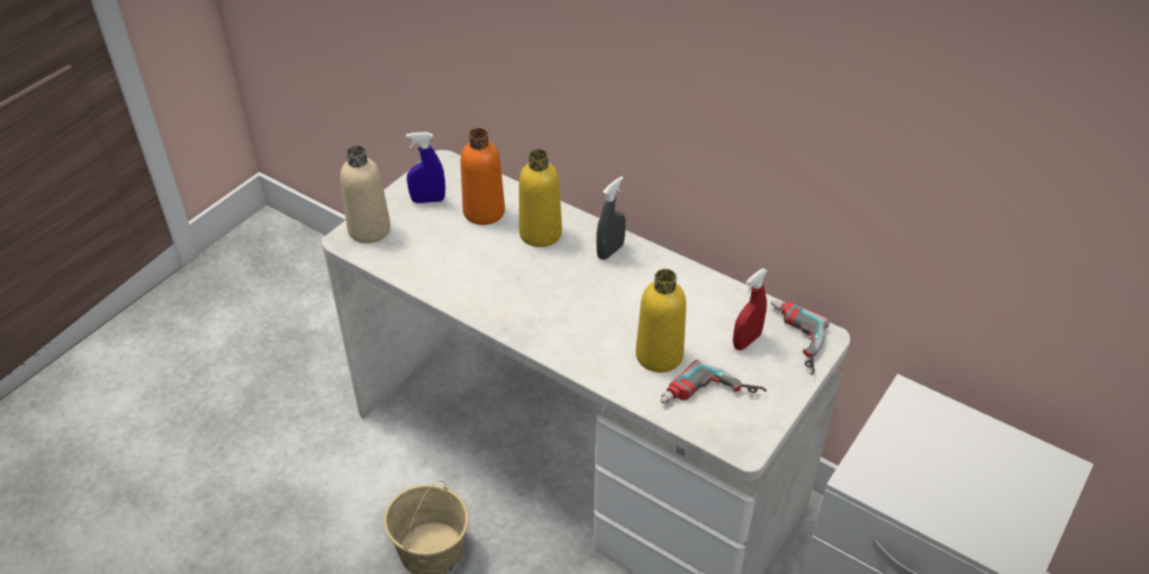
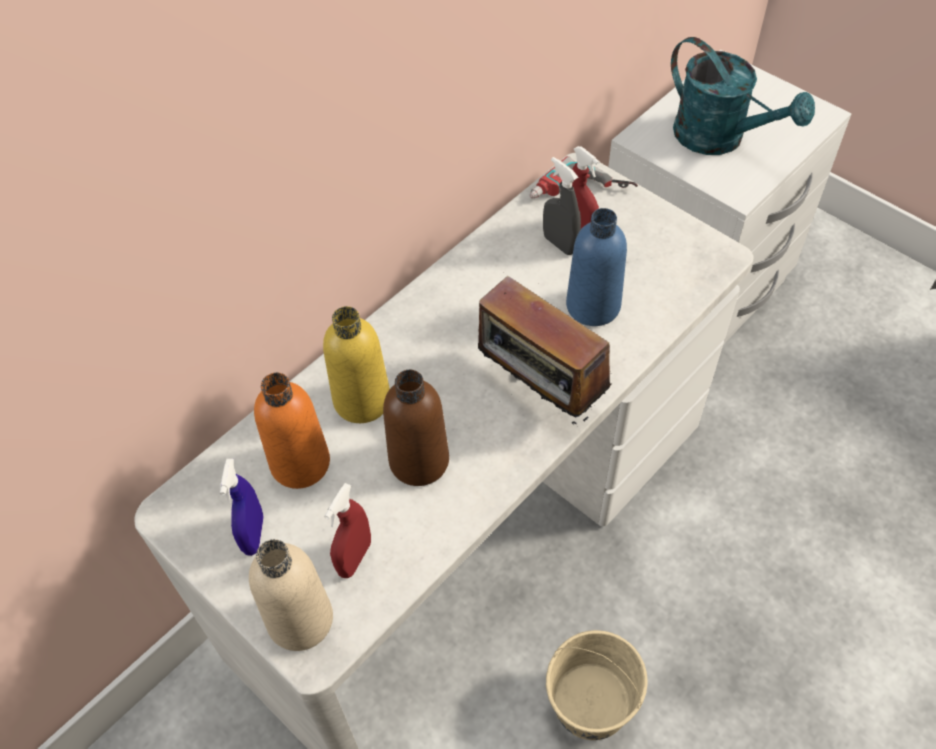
camera: 80 degrees left, 10 degrees up
(413, 247) = (354, 558): none -> red spray bottle
(492, 268) = (419, 461): none -> brown bottle
(563, 328) = (539, 391): none -> radio
(610, 251) = (412, 330): grey spray bottle -> grey spray bottle (559, 244)
(659, 355) = (593, 306): yellow bottle -> blue bottle
(711, 399) = (660, 271): power drill -> none
(935, 462) = (720, 139): none -> turquoise watering can

